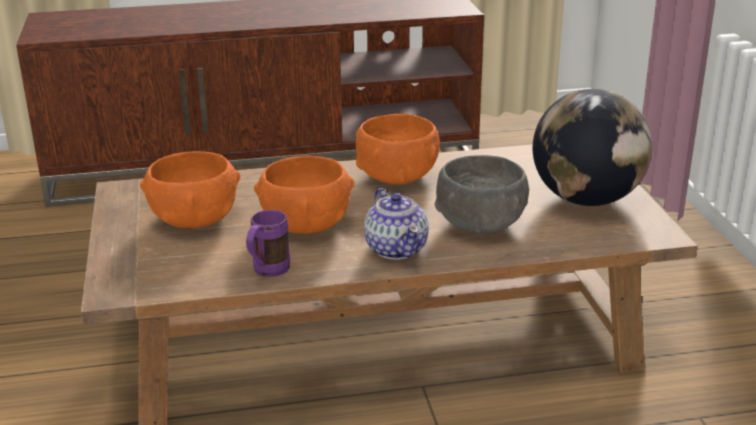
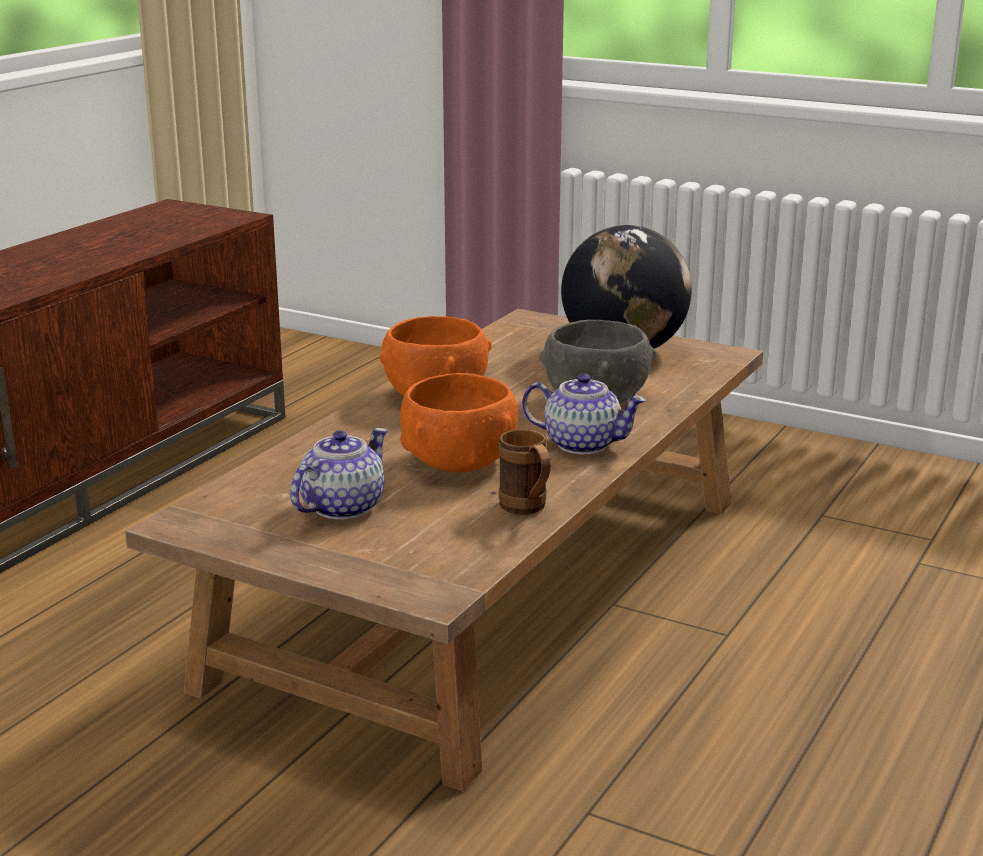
camera: 50 degrees left, 5 degrees down
(194, 219) = (341, 507): orange bowl -> teapot
(266, 272) = (527, 509): purple mug -> brown mug

